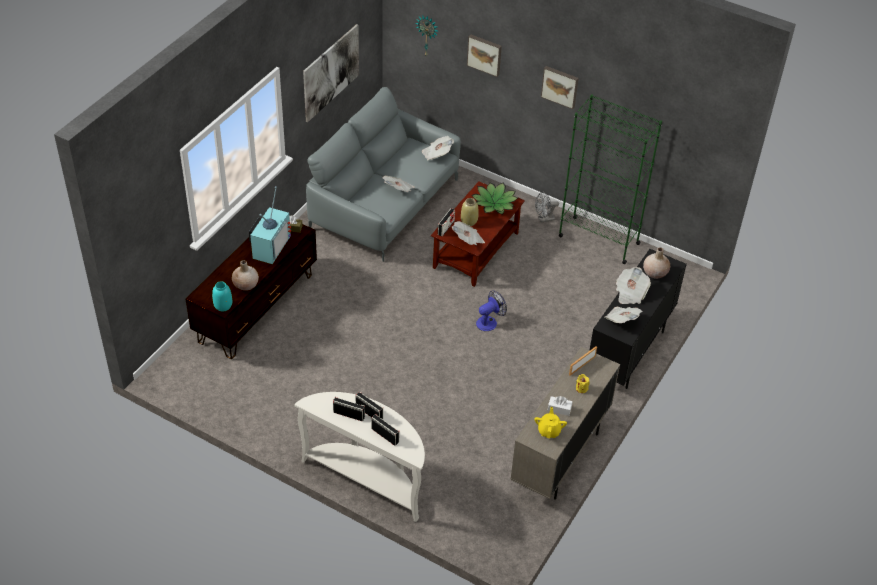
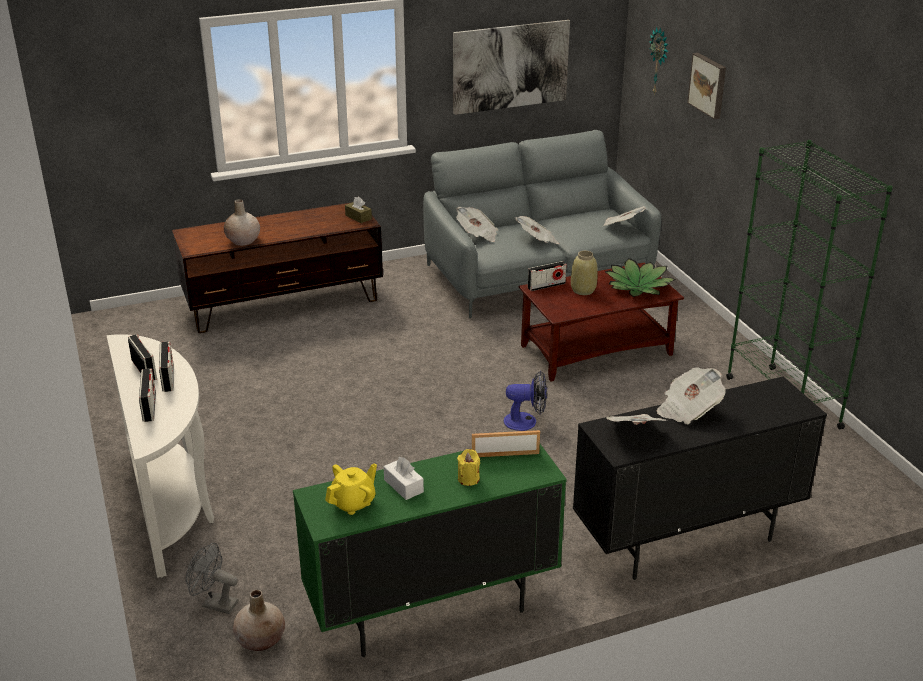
camera: 40 degrees right, 15 degrees down
(223, 306) = (195, 247): turquoise vase -> none
(269, 246) = (314, 222): television -> none
(468, 240) = (558, 305): newspaper -> newspaper (477, 235)
(544, 219) = (725, 355): grey fan -> grey fan (214, 603)
(559, 458) = (432, 611): beige cabinet -> green cabinet
(560, 86) = (780, 132): picture -> none
(655, 273) = (758, 404): beige vase -> beige vase (261, 640)

